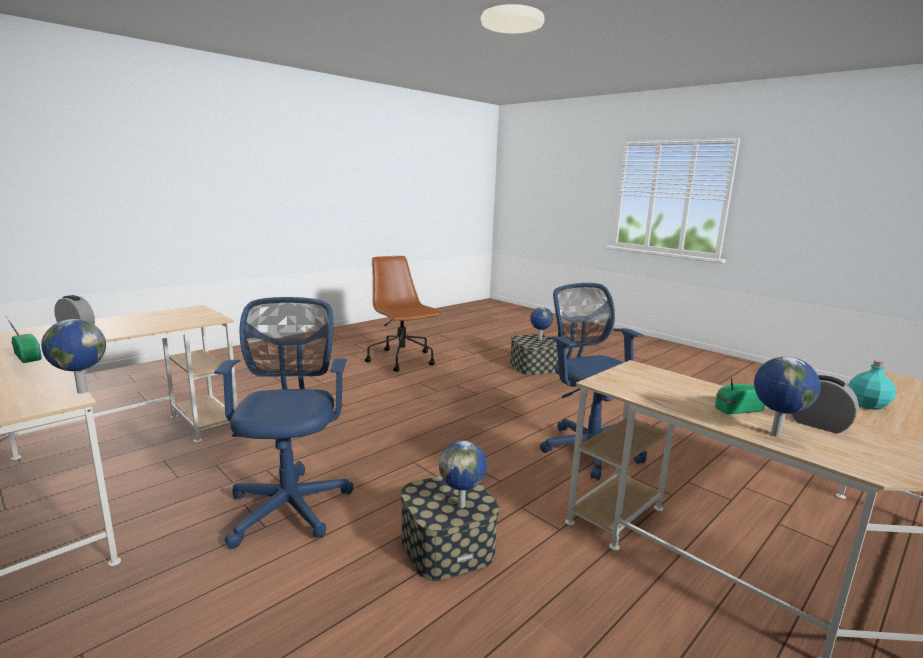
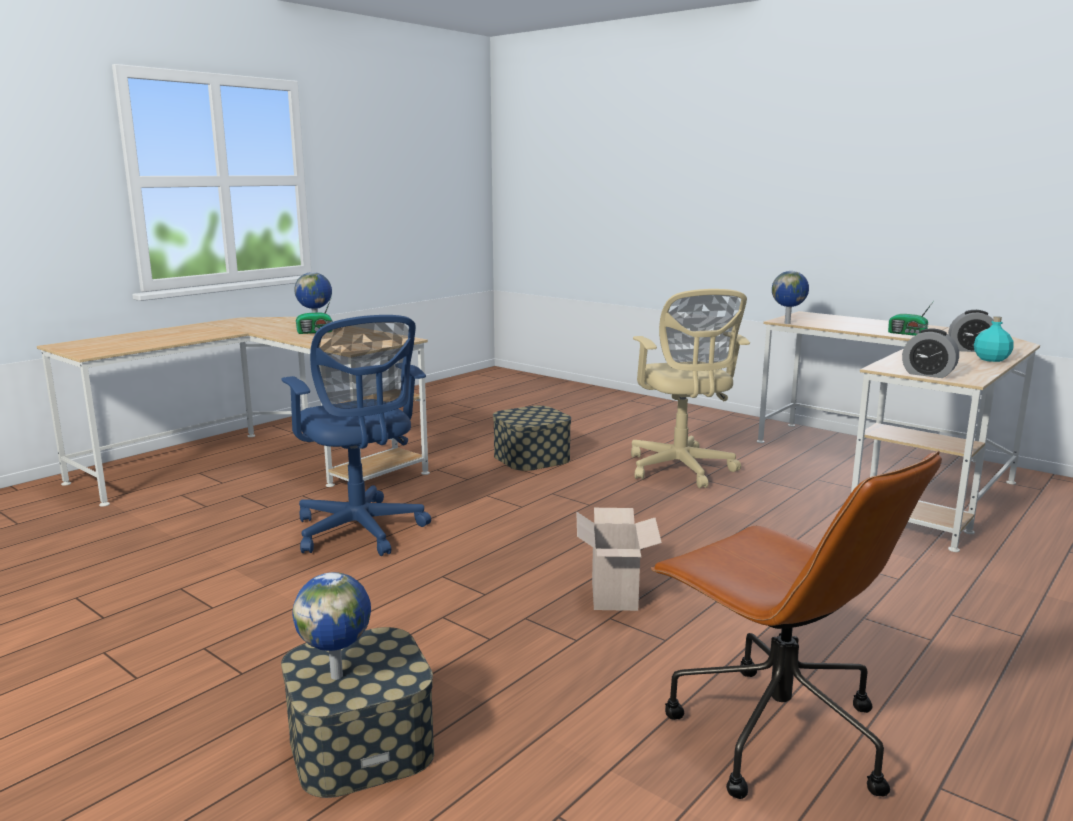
camera: 175 degrees right, 0 degrees up
(290, 504) = (681, 470): blue office chair -> beige office chair
(430, 398) = (616, 596): none -> cardboard box
(462, 505) = (520, 413): globe -> none
(818, 425) = (272, 329): alarm clock -> alarm clock (928, 374)
(867, 405) = (196, 337): turquoise bottle -> turquoise bottle (991, 359)

